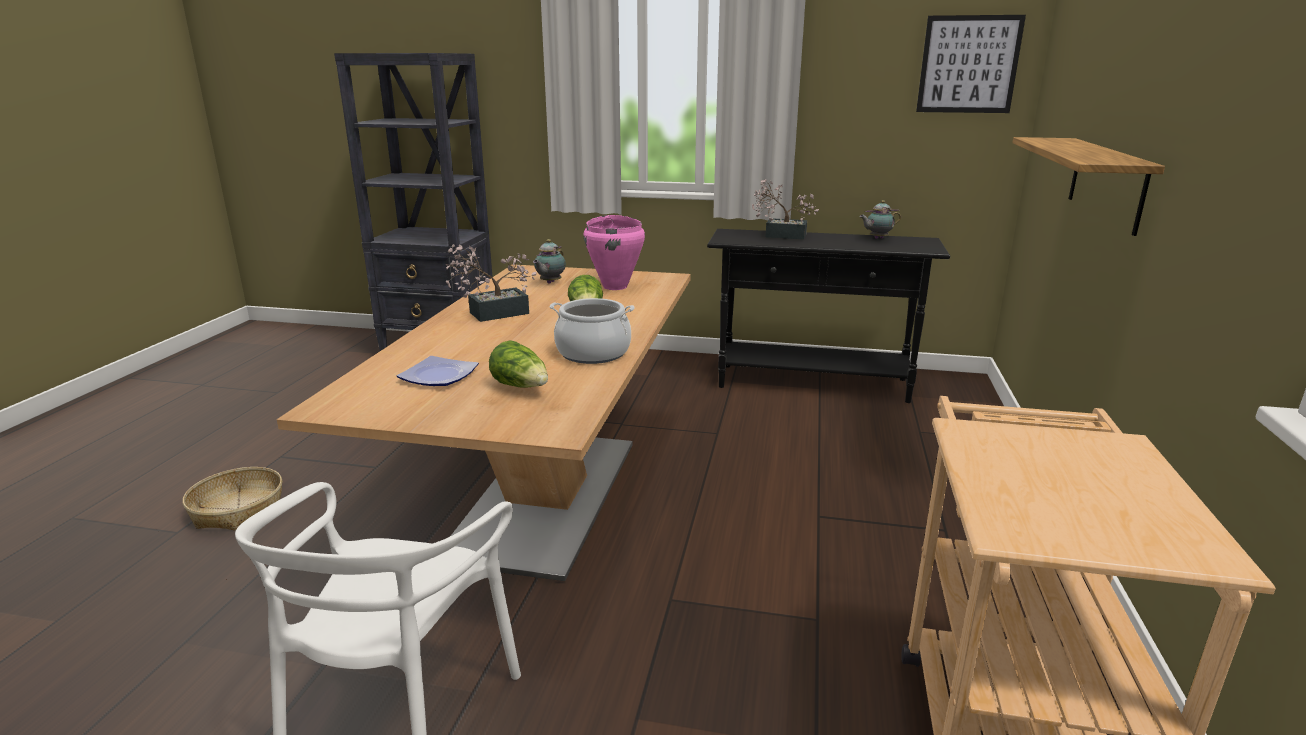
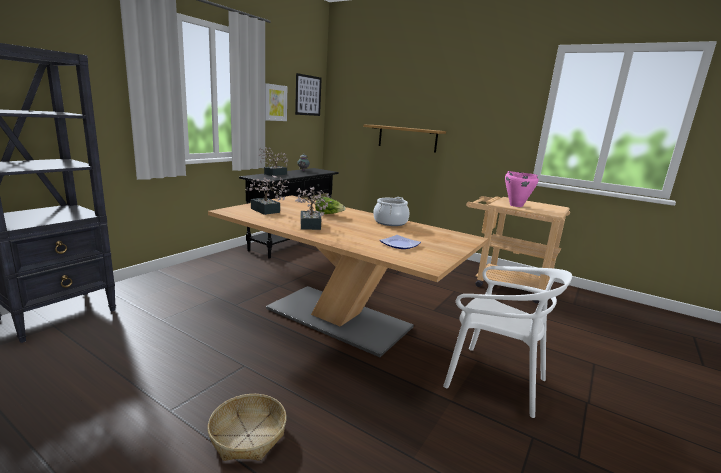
camera: 70 degrees left, 5 degrees down
(521, 386) = (423, 236): lettuce -> none
(549, 283) = (266, 211): teapot -> potted plant
(615, 286) = (294, 205): pink cooking pot -> pink cooking pot (515, 205)
(852, 88) = (275, 102): none -> picture

